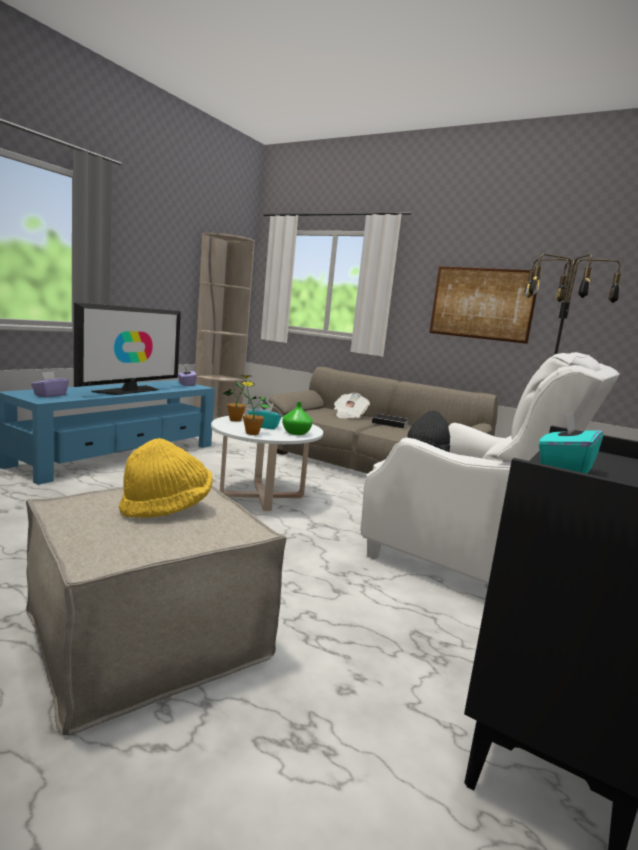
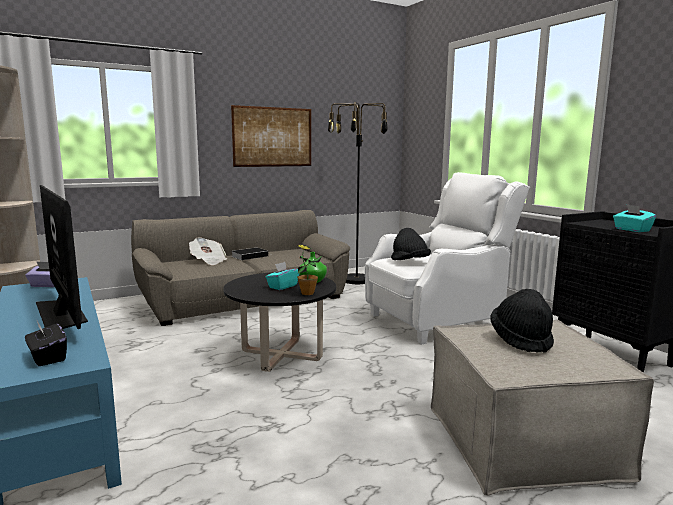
camera: 60 degrees left, 0 degrees up
(50, 395) = (47, 357): purple tissue box -> black tissue box
(166, 507) = (521, 340): yellow hat -> black hat
(235, 420) = (249, 292): potted plant -> none
(262, 496) = (281, 355): white coffee table -> black coffee table

